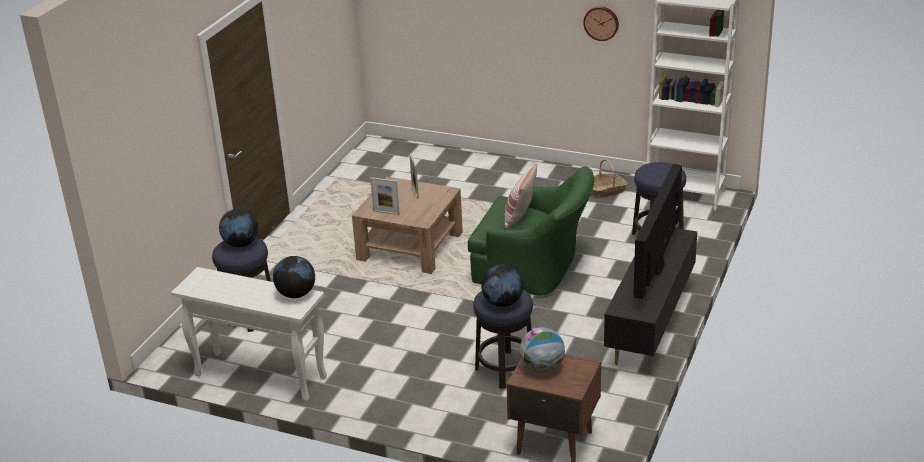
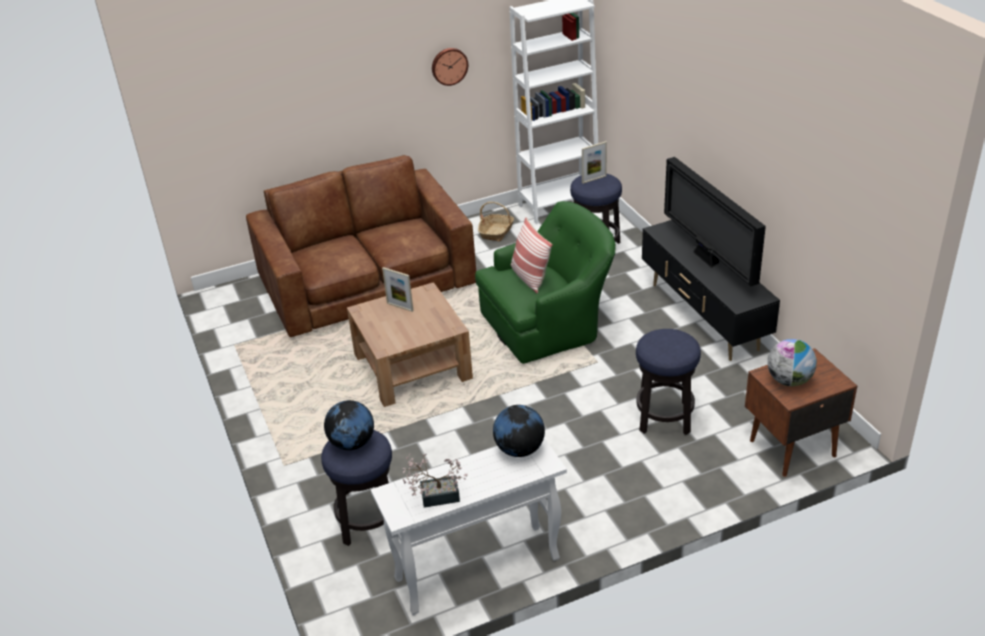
camera: 45 degrees left, 5 degrees up
(217, 289) = (435, 496): none -> potted plant
(386, 212) = (405, 338): picture frame -> picture frame (594, 179)
(470, 179) = (367, 281): none -> brown sofa
(502, 303) = (676, 348): globe -> none

